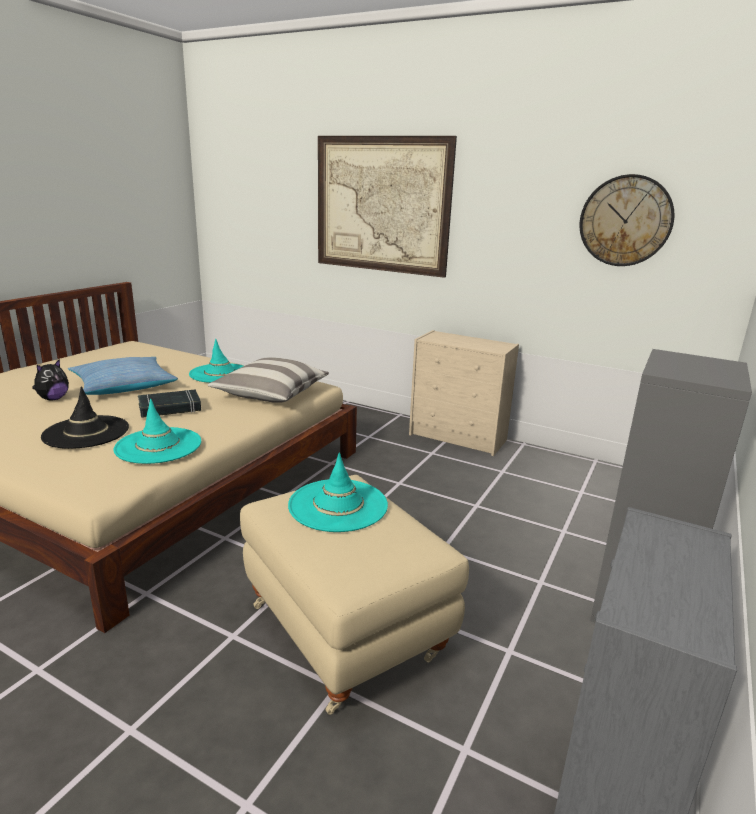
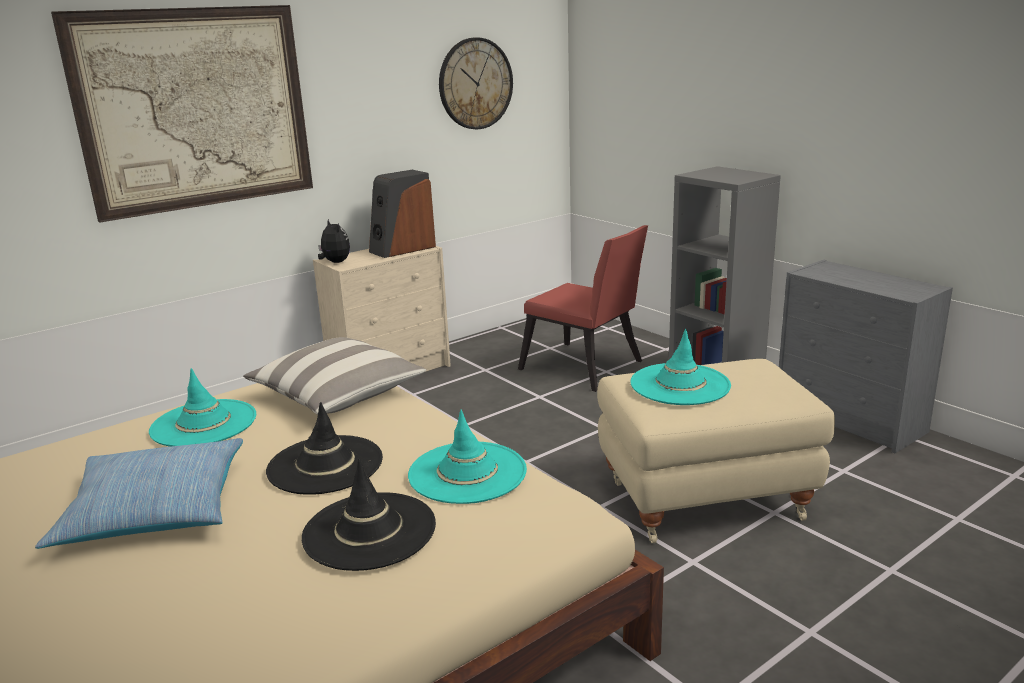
camera: 65 degrees left, 0 degrees up
(53, 399) = (144, 582): plush toy -> plush toy (335, 262)
(170, 408) = (325, 465): black book -> black hat
(485, 345) = (402, 249): none -> speaker
(557, 518) = (585, 368): none -> red chair

